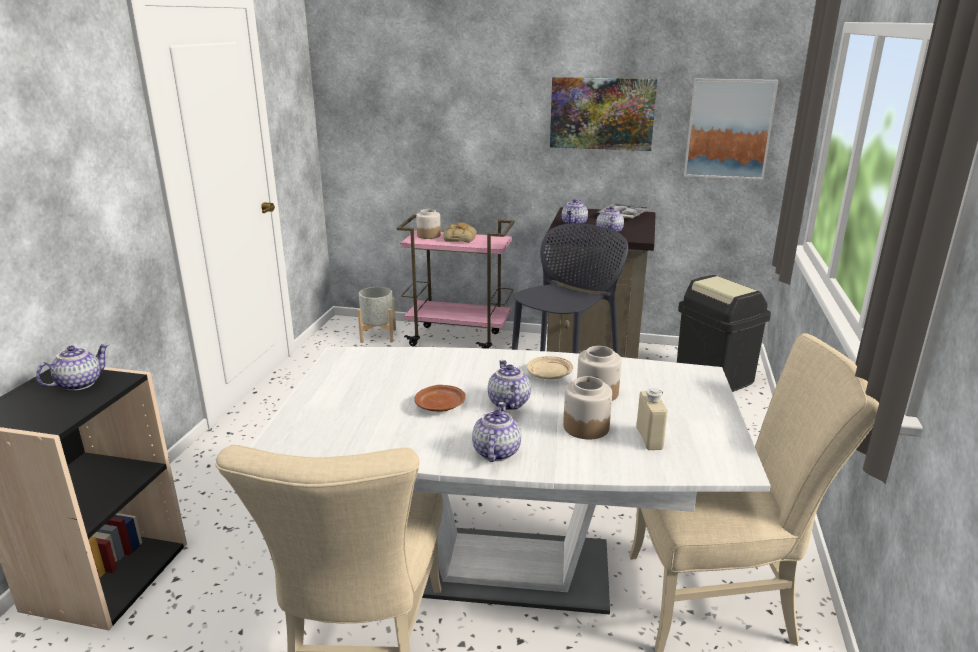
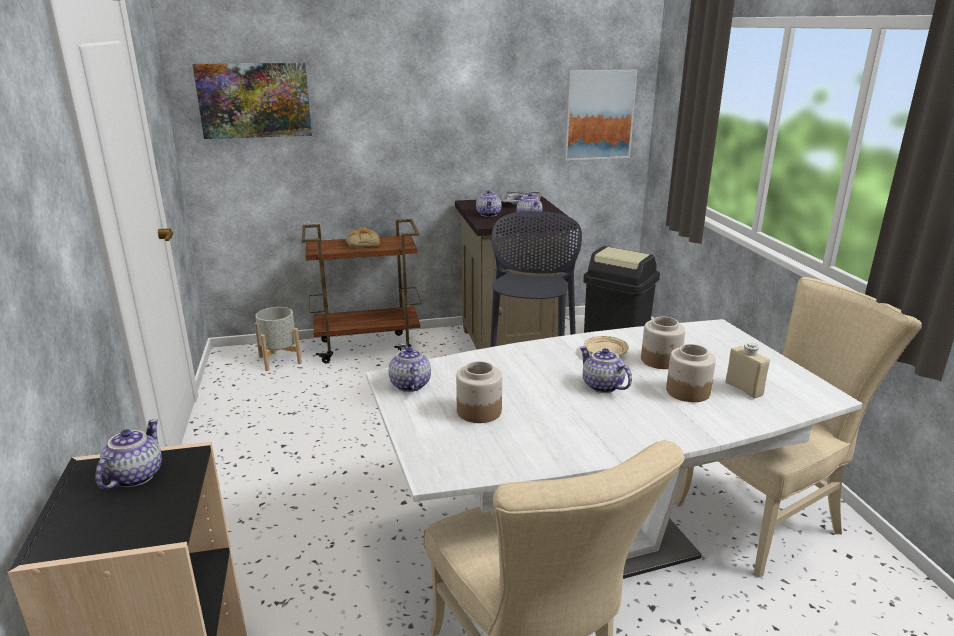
camera: 25 degrees left, 0 degrees up
(428, 235) = (327, 245): jar -> jar (478, 411)
(440, 406) = (548, 403): brown plate -> none
(459, 340) = (368, 348): pink cart -> brown cart
(495, 452) = (644, 431): teapot -> teapot (409, 385)
(602, 113) = (488, 106): picture -> picture (254, 100)

